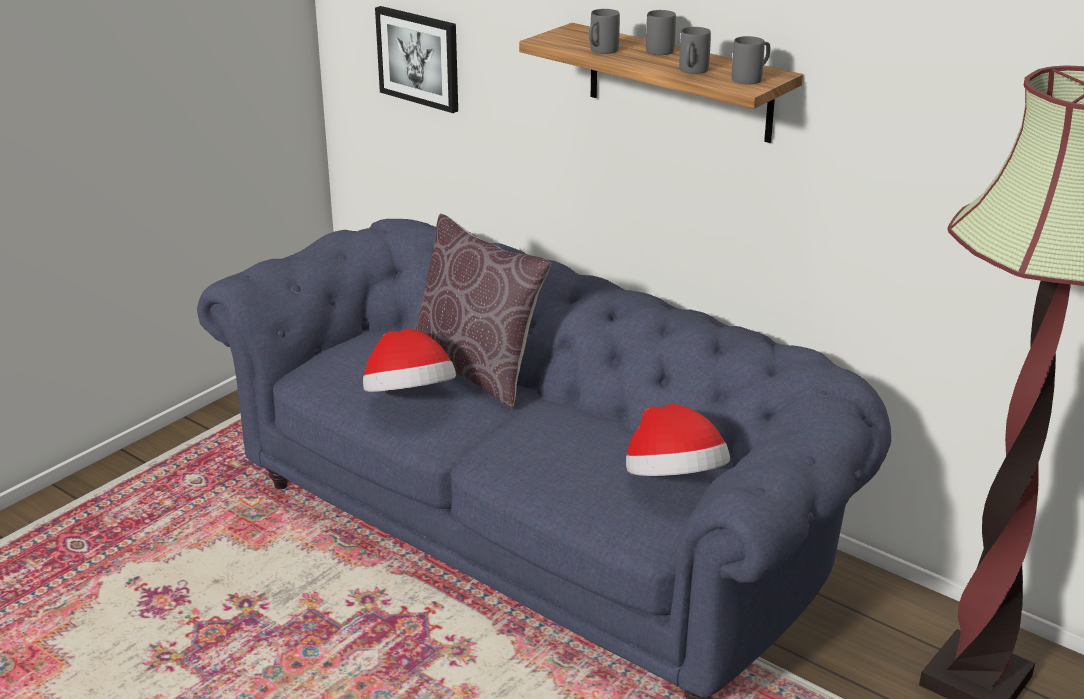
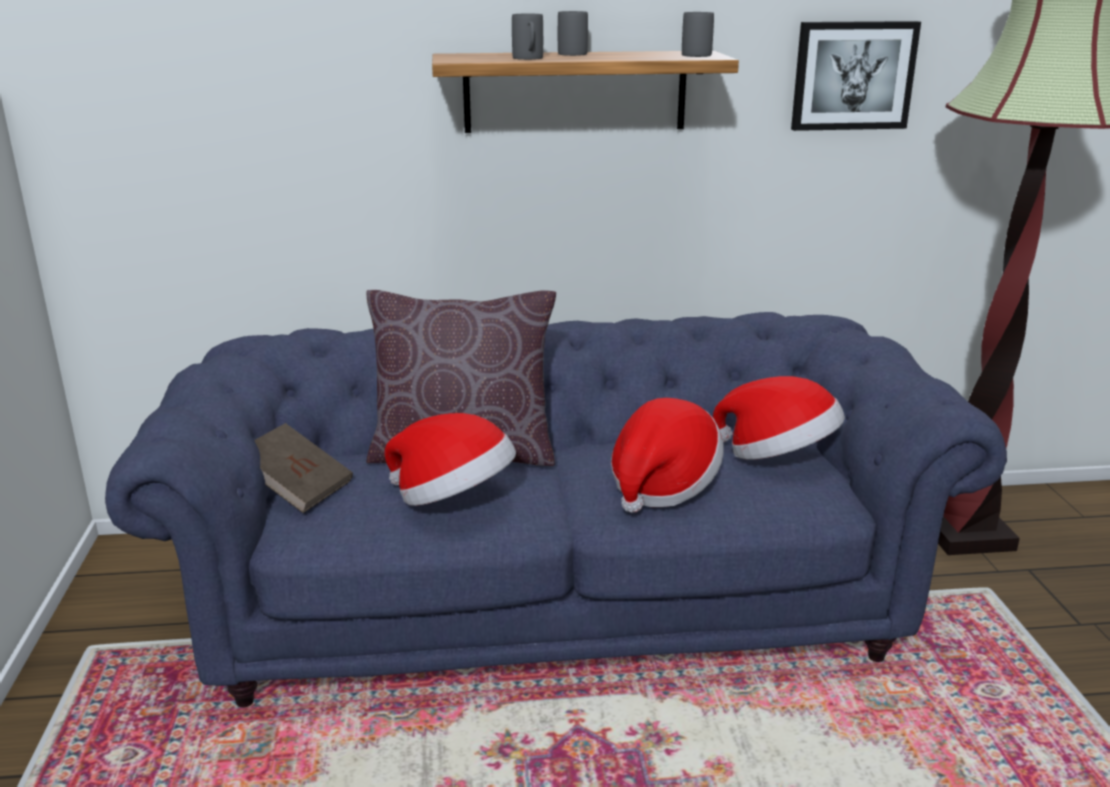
camera: 45 degrees left, 5 degrees down
(343, 347) = (297, 488): none -> brown book
(419, 58) = (203, 145): picture -> picture (853, 75)
(553, 459) = (662, 485): none -> hat
(691, 71) = (642, 57): grey mug -> none

